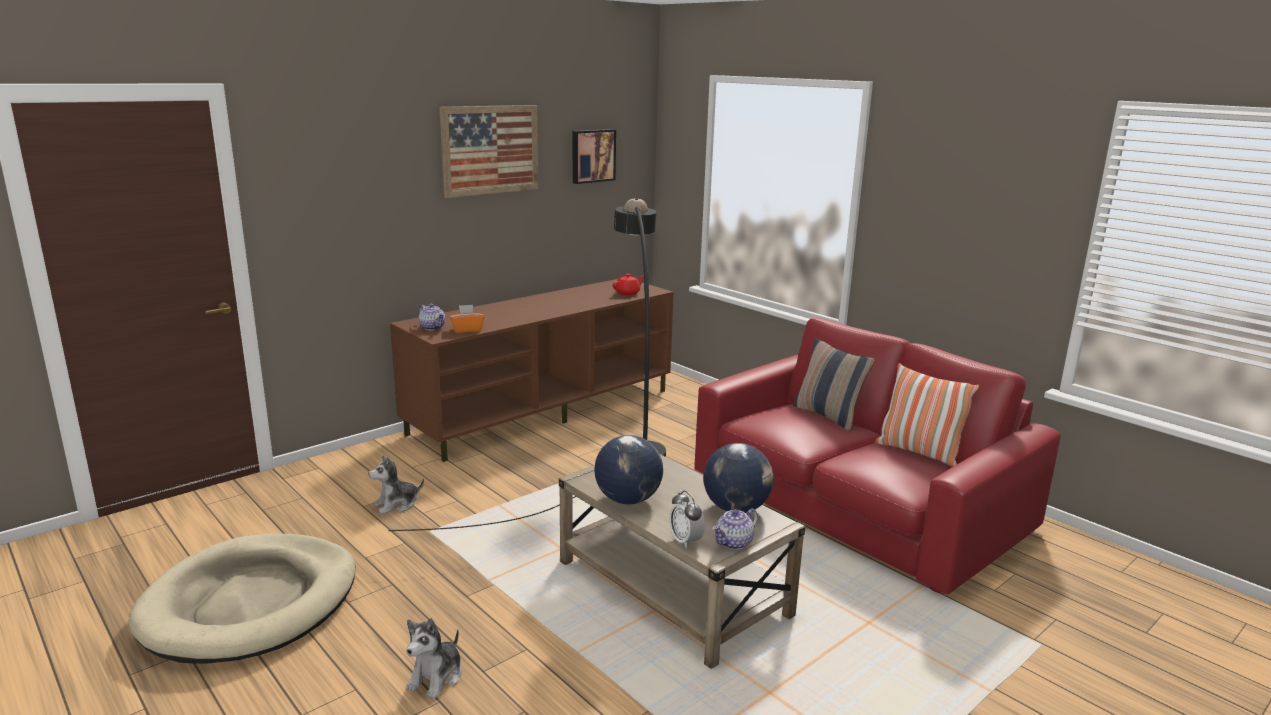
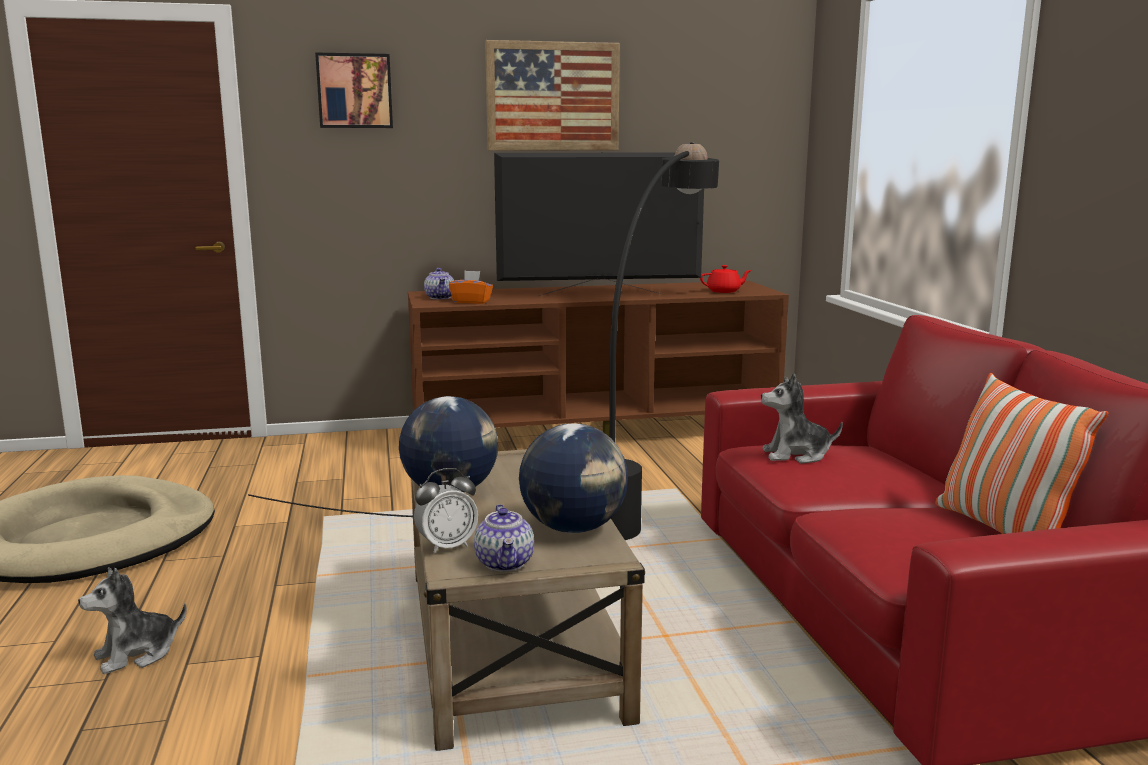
camera: 30 degrees right, 5 degrees down
(397, 504) = (328, 487): plush toy -> plush toy (796, 455)
(549, 308) = (599, 295): none -> television
(592, 155) = (704, 114): picture -> picture (354, 91)
(685, 541) = (447, 546): alarm clock -> alarm clock turned 120 degrees counterclockwise
(734, 543) = (505, 563): teapot -> teapot turned 90 degrees counterclockwise
(828, 416) = (901, 463): pillow -> none

